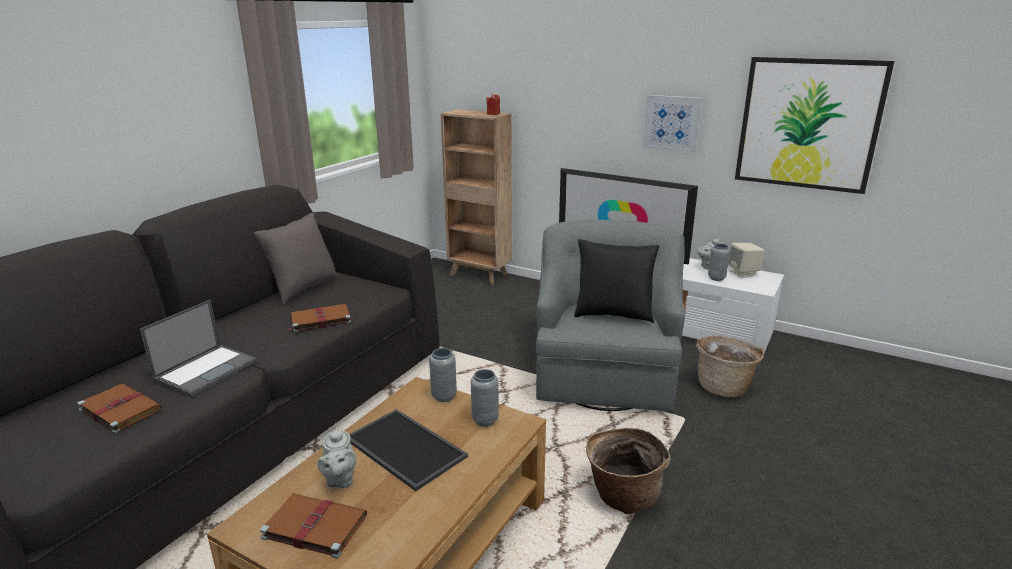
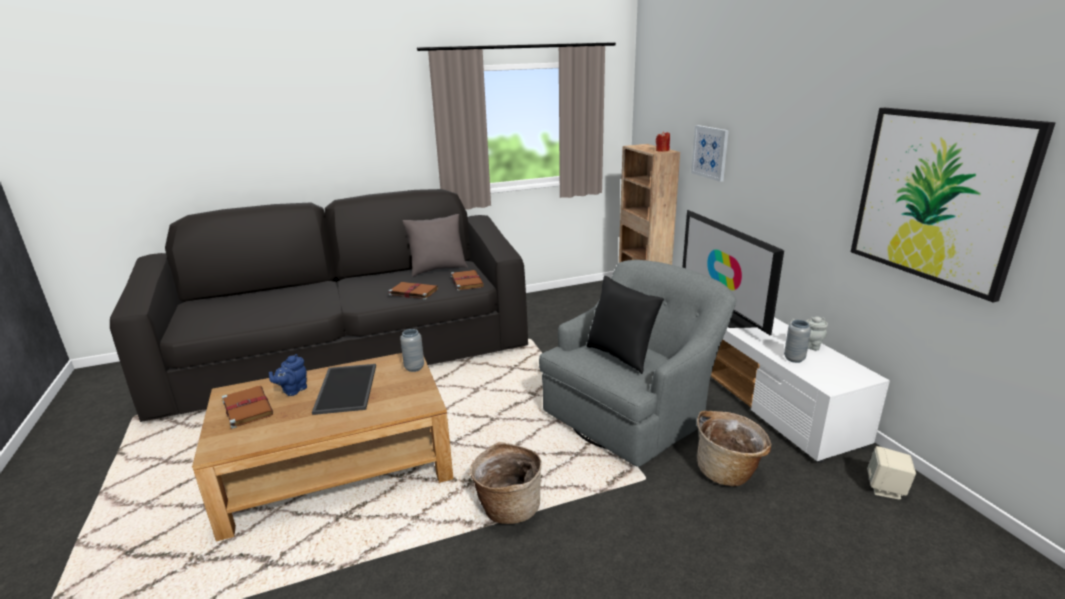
camera: 40 degrees right, 0 degrees up
(119, 409) = (259, 310): brown book -> brown book (466, 281)
(207, 370) = (318, 302): laptop -> none
(340, 480) = (293, 390): grey teapot -> blue teapot
(485, 420) = (411, 393): grey vase -> none
(672, 123) = (802, 177): picture -> picture (710, 152)
(743, 273) = (837, 363): beige speaker -> beige speaker (886, 489)

